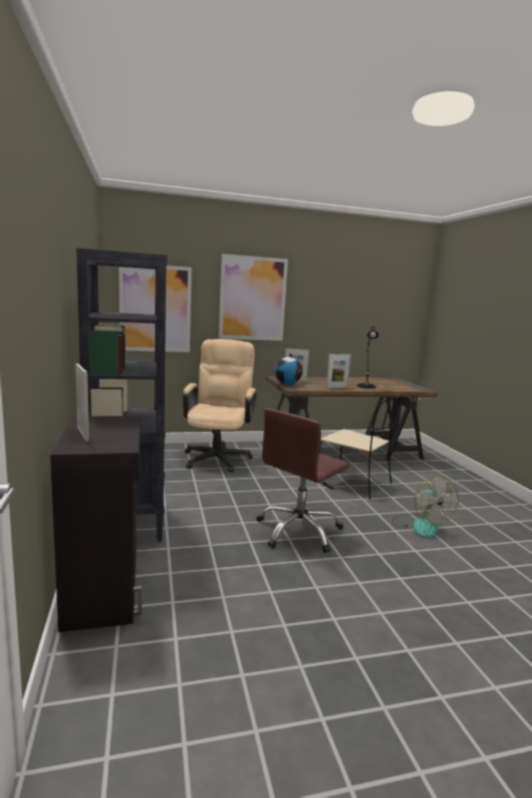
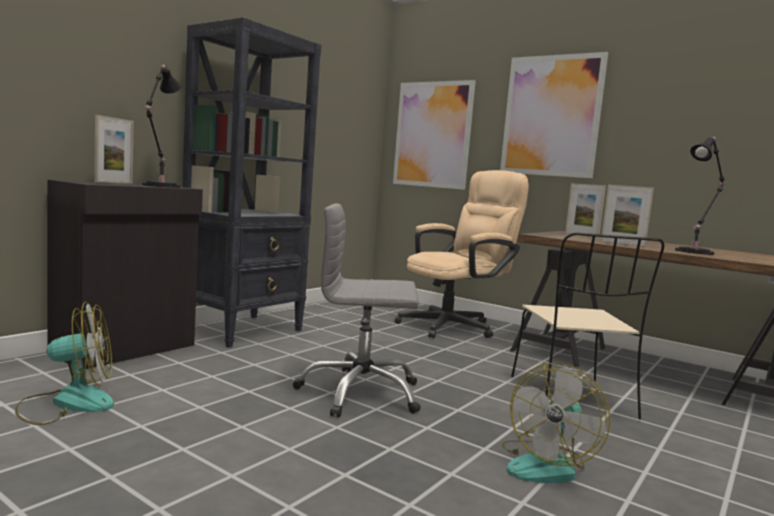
camera: 50 degrees right, 5 degrees down
(116, 424) = (159, 186): none -> black table lamp
(209, 648) = (68, 403): none -> fan
(287, 384) = (552, 234): globe -> none
(299, 531) = (360, 393): brown office chair -> grey office chair

